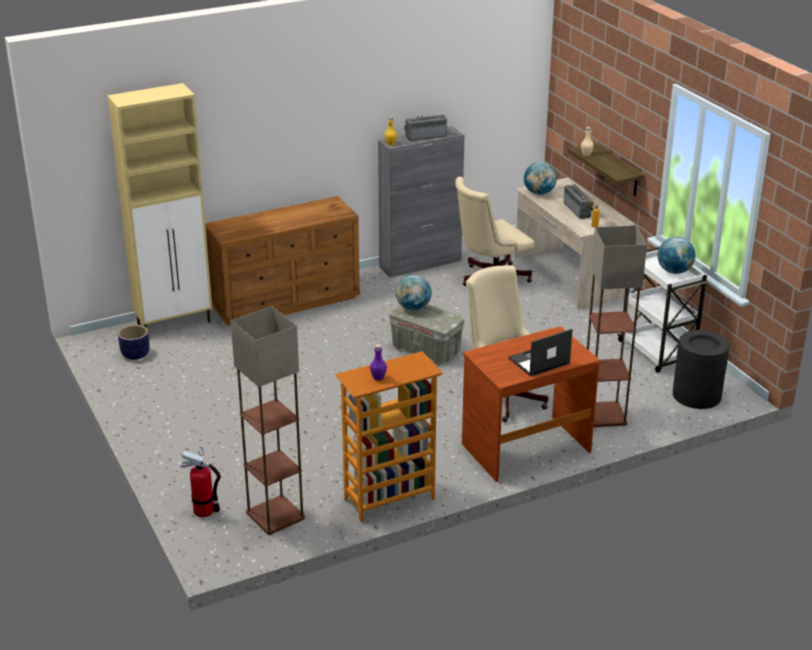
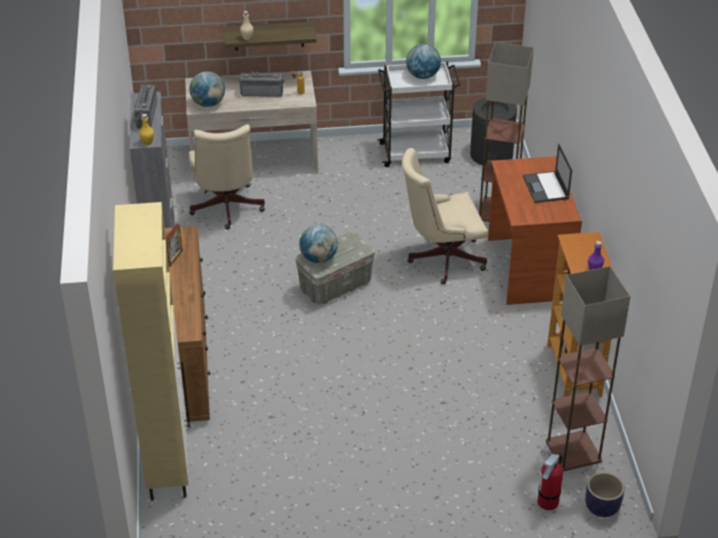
camera: 70 degrees left, 10 degrees up
(135, 355) = (221, 512): planter -> planter (602, 507)
(311, 215) = (174, 258): none -> picture frame

